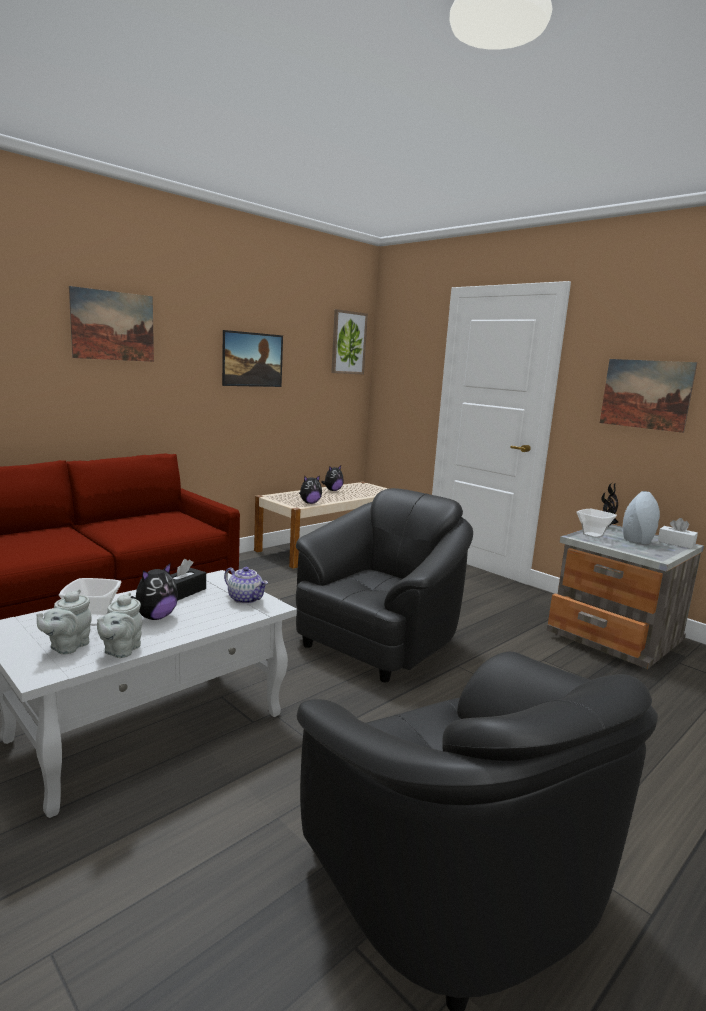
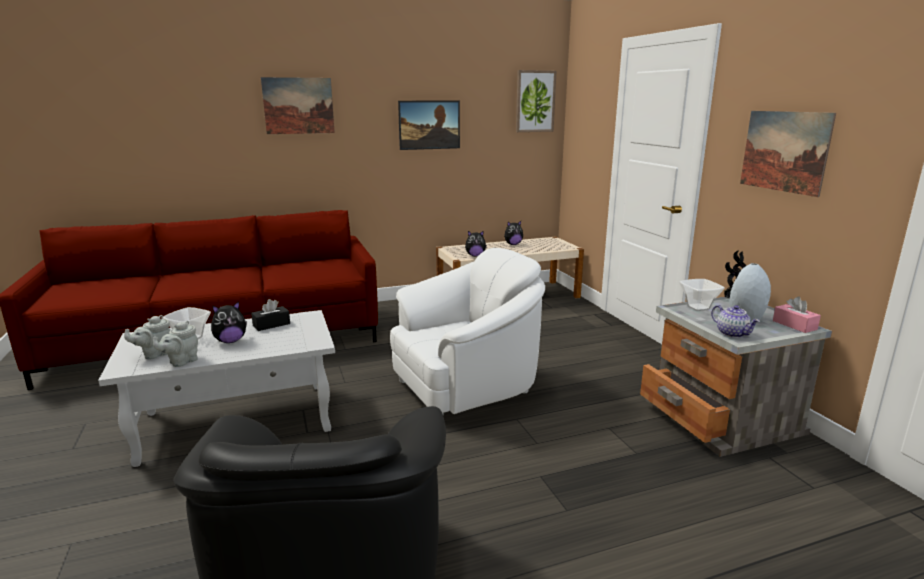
camera: 25 degrees right, 5 degrees up
(246, 599) = (307, 335): teapot -> teapot (732, 333)
(379, 642) = (466, 387): black armchair -> white armchair
(676, 543) = (794, 325): white tissue box -> pink tissue box

